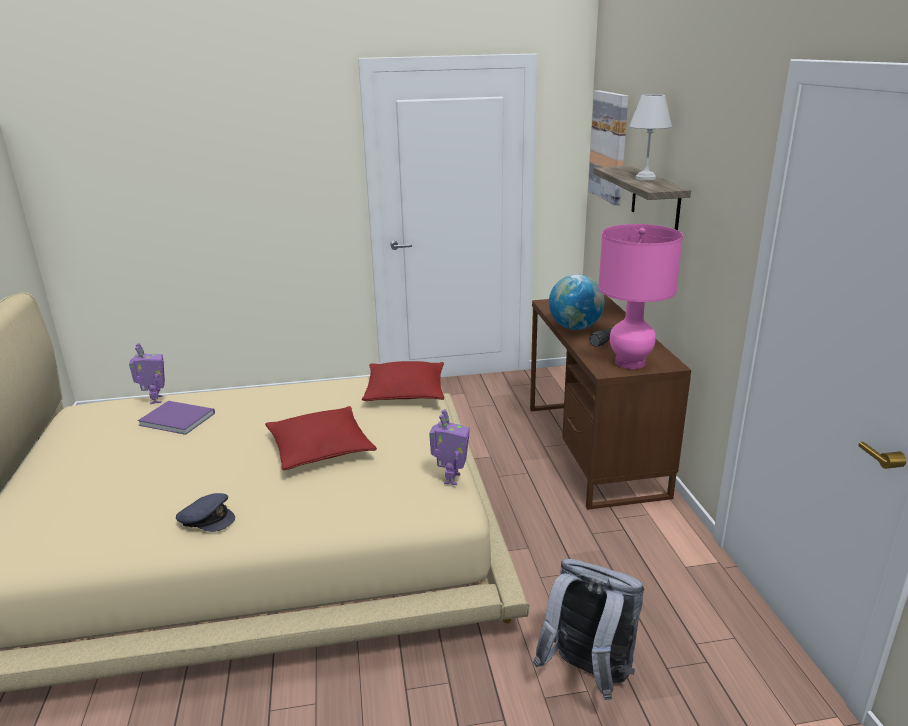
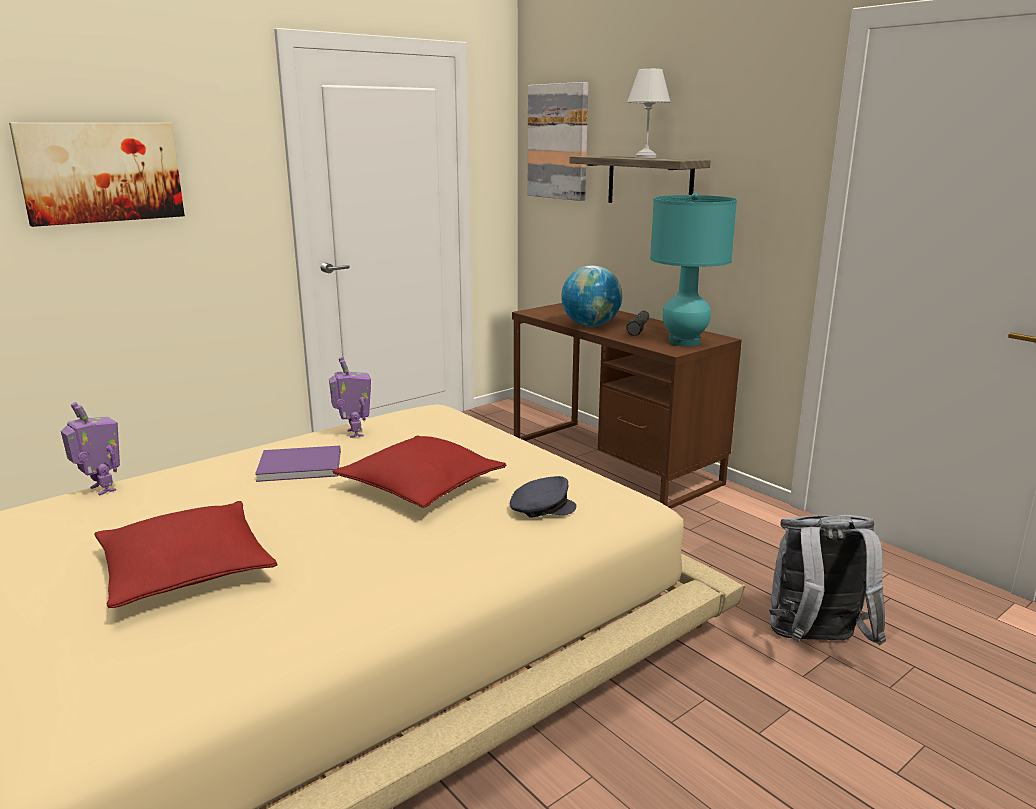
camera: 30 degrees left, 5 degrees down
(177, 418) = (170, 499): purple book -> purple book (297, 465)
(207, 519) = (372, 584): grey cap -> grey cap (541, 508)
(226, 172) = (101, 172): none -> picture
(405, 392) = (444, 420): red pillow -> red pillow (186, 569)
(450, 478) = (602, 479): toy robot -> toy robot (353, 433)
(630, 363) = (684, 342): pink table lamp -> turquoise table lamp

